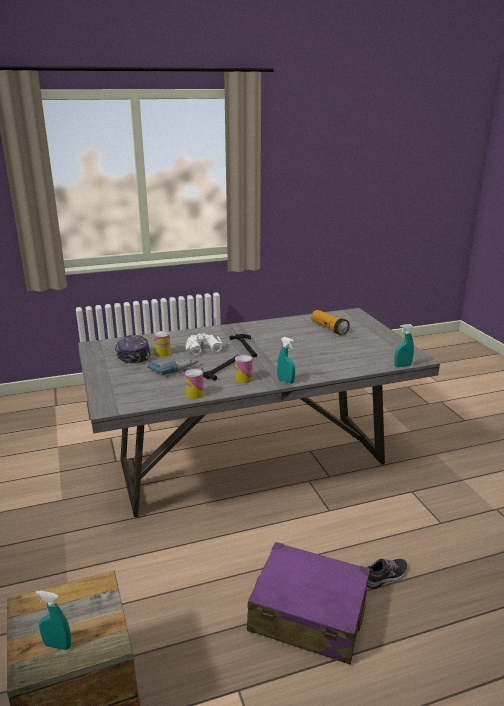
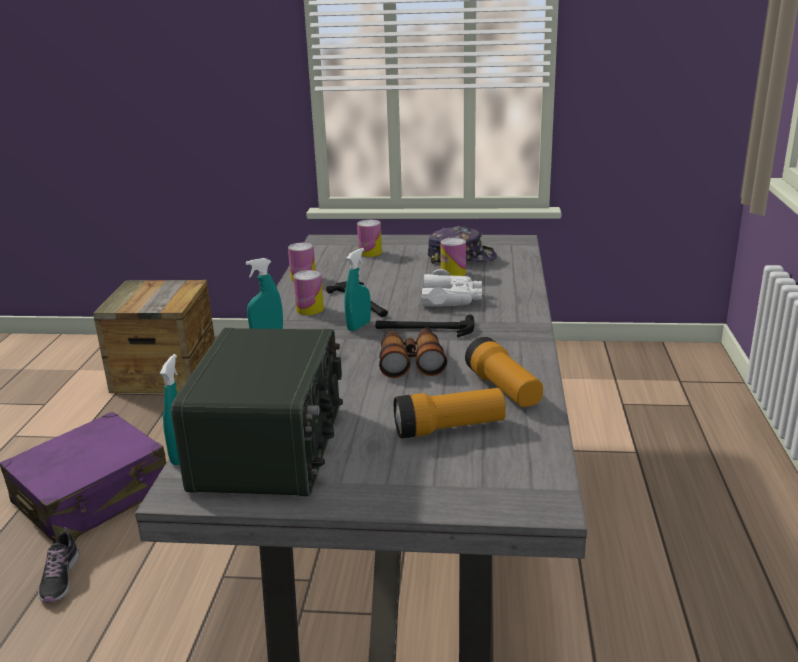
camera: 115 degrees right, 0 degrees up
(57, 645) = (137, 292): turquoise spray bottle -> turquoise spray bottle (358, 326)
(132, 384) = (370, 253): none -> can
(173, 368) = (393, 274): power drill -> none
(282, 344) = (410, 360): none -> binoculars
(291, 325) = (503, 389): none -> flashlight
(377, 352) = (272, 448): none -> radio

